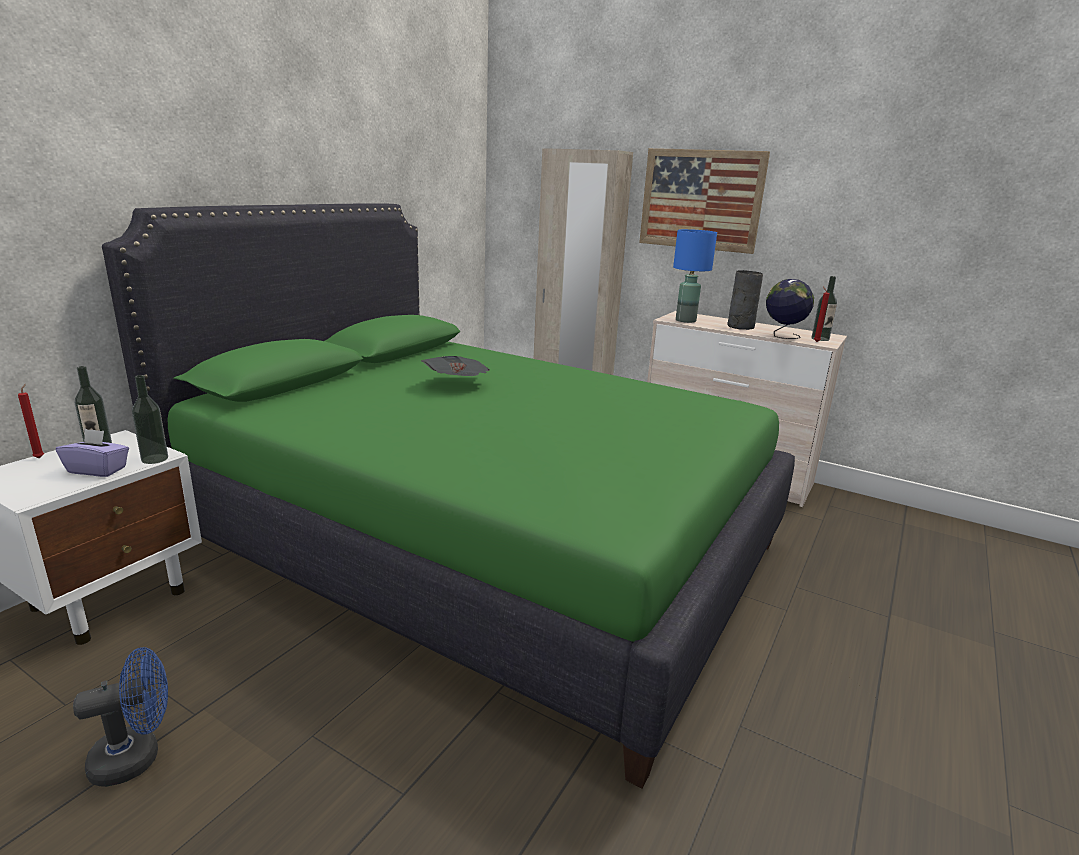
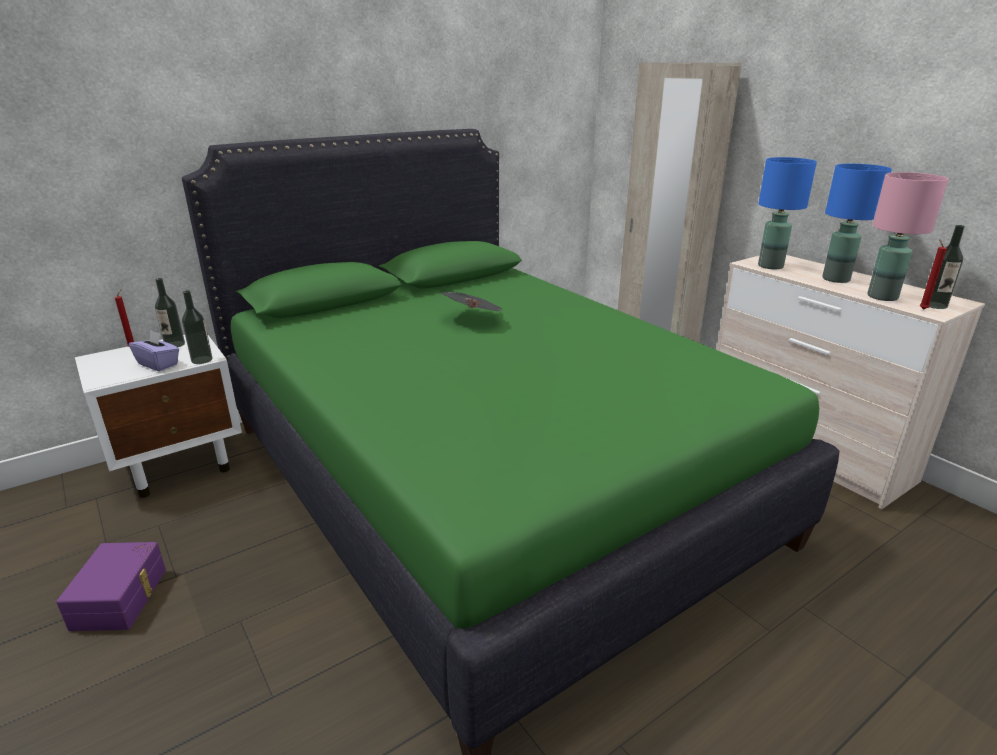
camera: 25 degrees right, 5 degrees up
(137, 756) = (122, 598): blue fan -> purple storage box
(701, 200) = (815, 120): picture -> none
(740, 326) = (835, 279): grey vase -> blue table lamp
(783, 336) = (882, 297): globe -> pink table lamp

